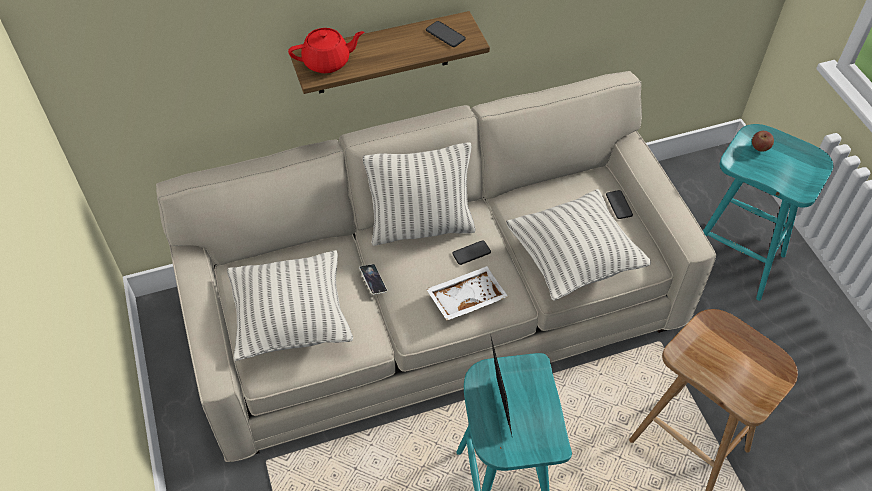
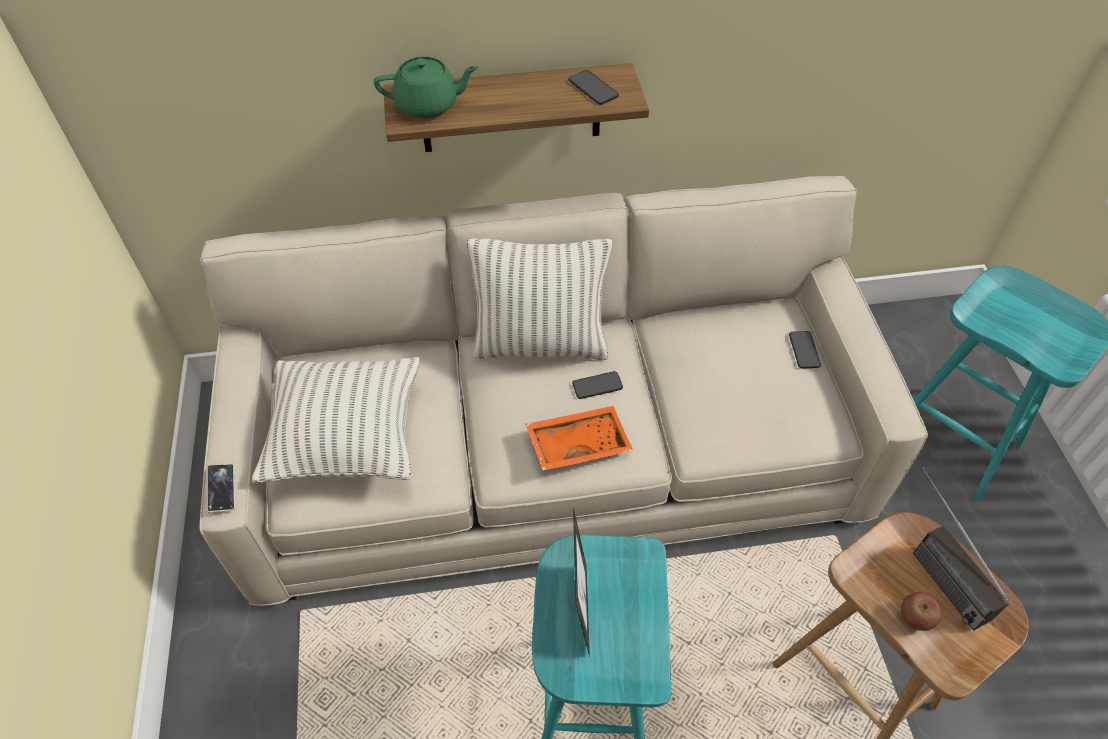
camera: 10 degrees right, 0 degrees up
(327, 62) = (428, 105): red teapot -> green teapot
(373, 280) = (464, 403): phone -> phone (222, 489)
(466, 297) = (578, 443): white tray -> orange tray
(573, 260) = (730, 414): pillow -> none
(730, 343) = (932, 566): none -> radio
(760, 147) = (1010, 298): apple -> apple (915, 617)

